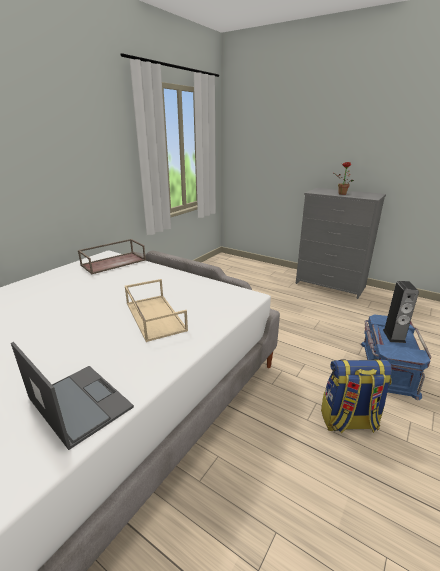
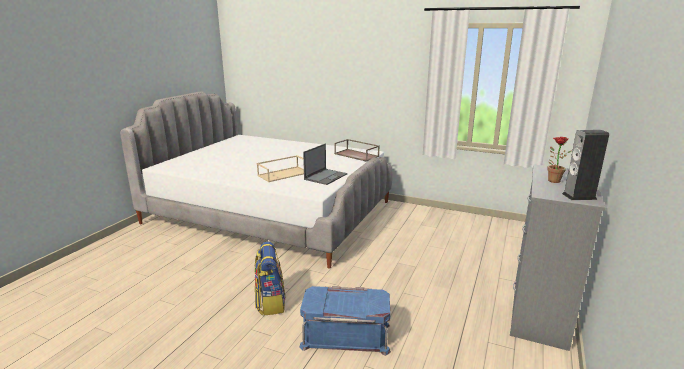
camera: 80 degrees right, 5 degrees down
(79, 403) = (215, 172): laptop -> laptop (326, 176)
(393, 336) = (347, 300): speaker -> speaker (579, 196)

